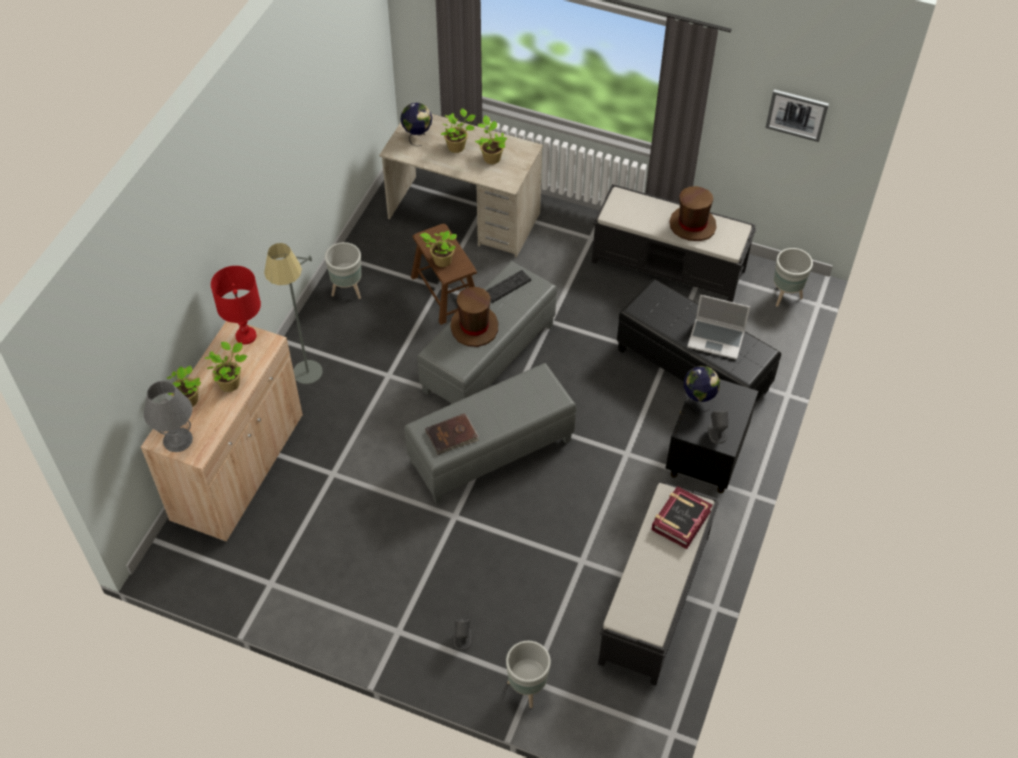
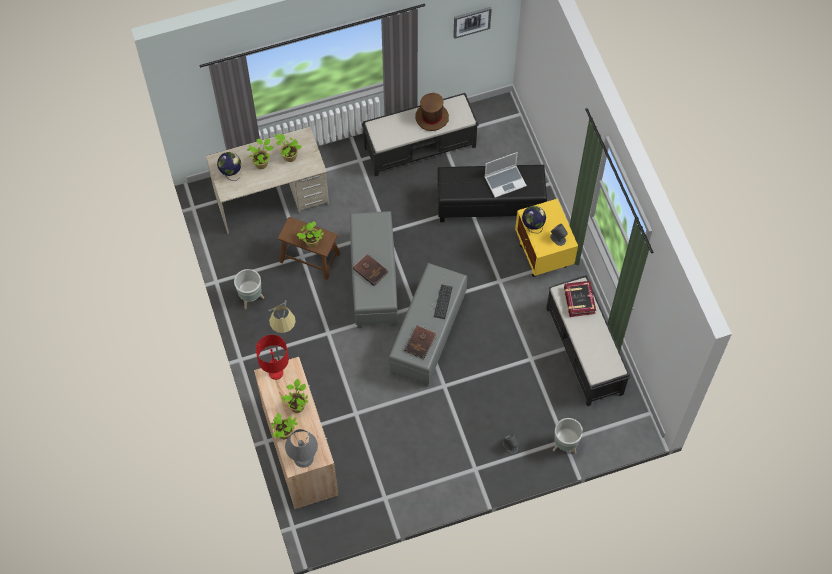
camera: 40 degrees left, 10 degrees up
(474, 327) = (370, 270): brown hat -> brown book
(507, 286) = (364, 231): keyboard -> keyboard (443, 302)
(704, 463) = (543, 256): black nightstand -> yellow nightstand
(784, 296) = (499, 121): grey planter -> none

